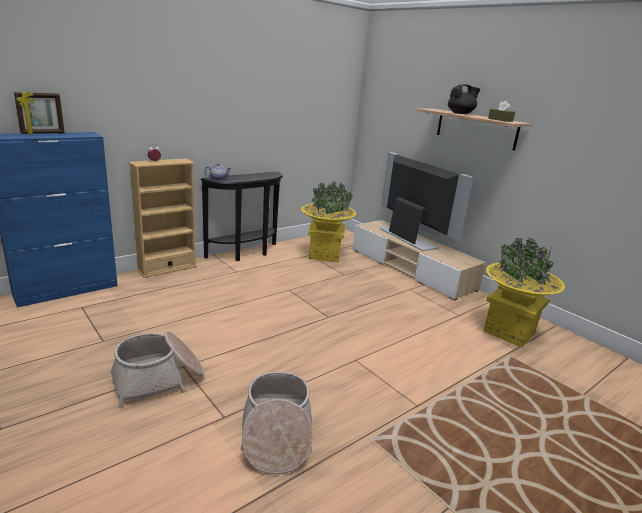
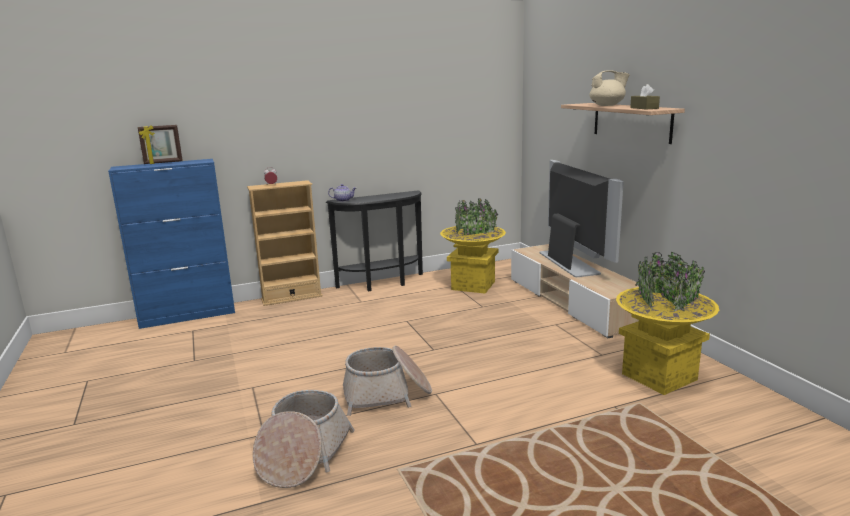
camera: 20 degrees right, 5 degrees down
(159, 379) = (224, 396): basket -> basket (387, 394)
(460, 113) = (607, 105): black teapot -> beige teapot

